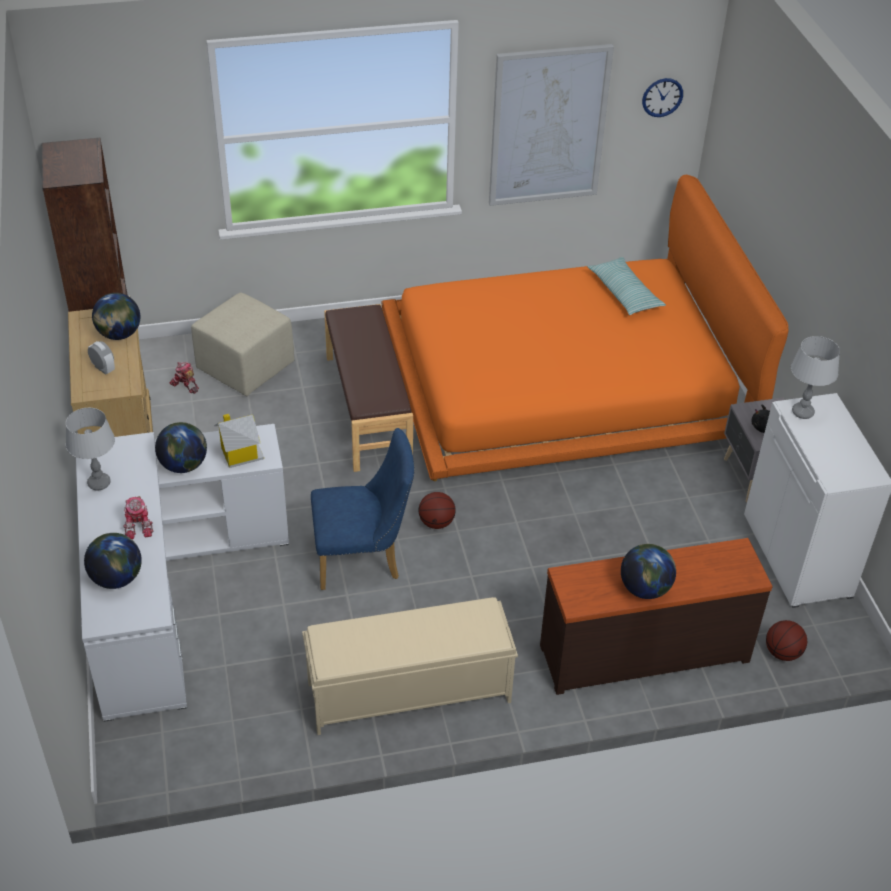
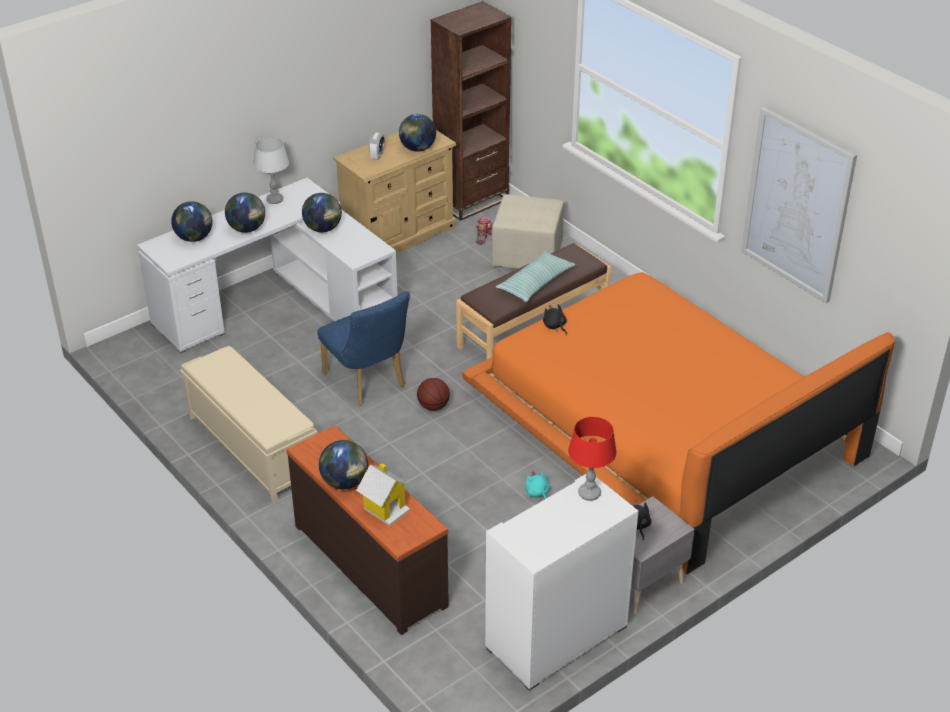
camera: 65 degrees right, 5 degrees down
(139, 525) = (247, 229): toy robot -> globe
(240, 454) = (352, 247): toy house -> toy house (385, 508)
(457, 370) = (555, 326): none -> black plush toy
(609, 497) = (538, 494): none -> turquoise plush toy
(624, 293) = (750, 387): pillow -> pillow (535, 283)
(662, 97) = (896, 241): wall clock -> none
(782, 653) = (426, 654): basketball -> none
(803, 412) = (589, 493): grey table lamp -> red table lamp

